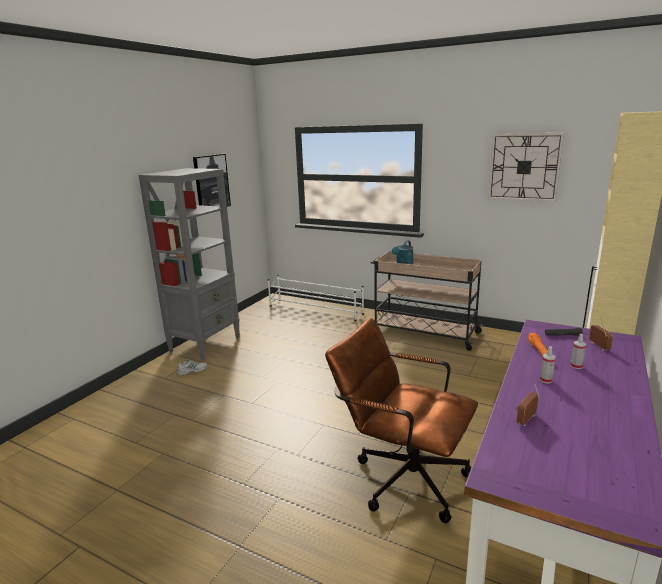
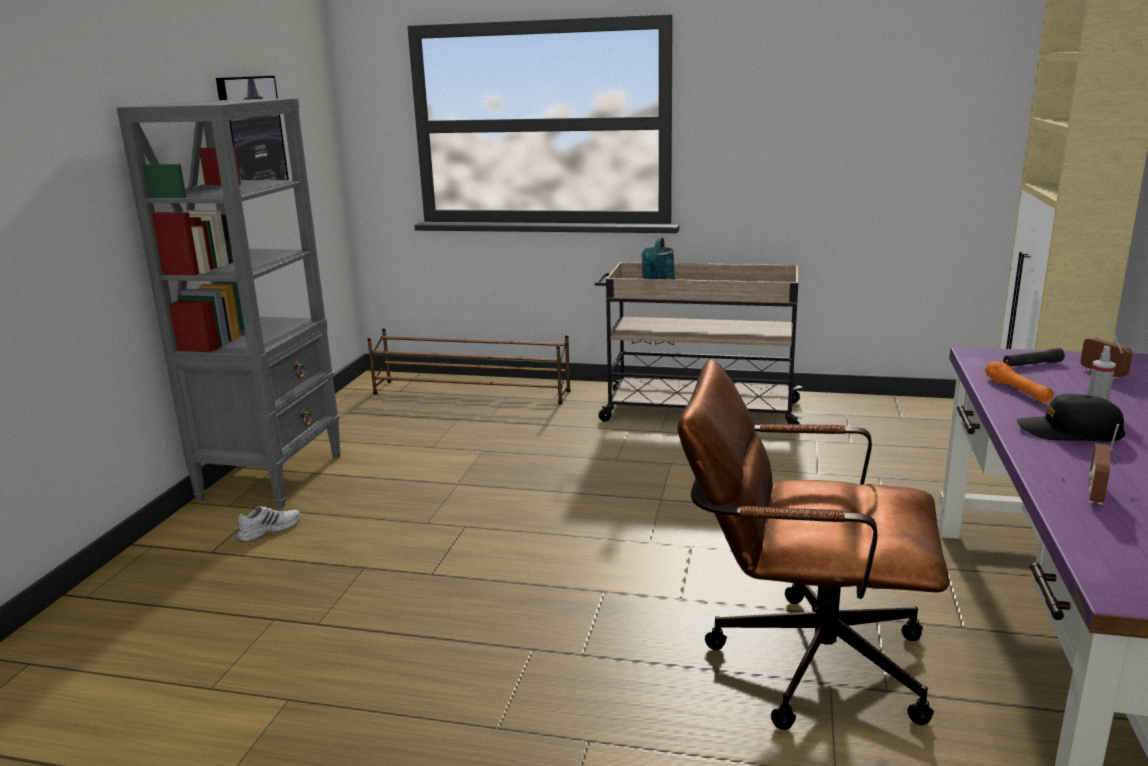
camera: 15 degrees left, 0 degrees up
(315, 310) = (472, 392): white shoe rack -> brown shoe rack
(524, 167) = (863, 91): wall clock -> none
(546, 380) = (1069, 432): spray bottle -> black cap

